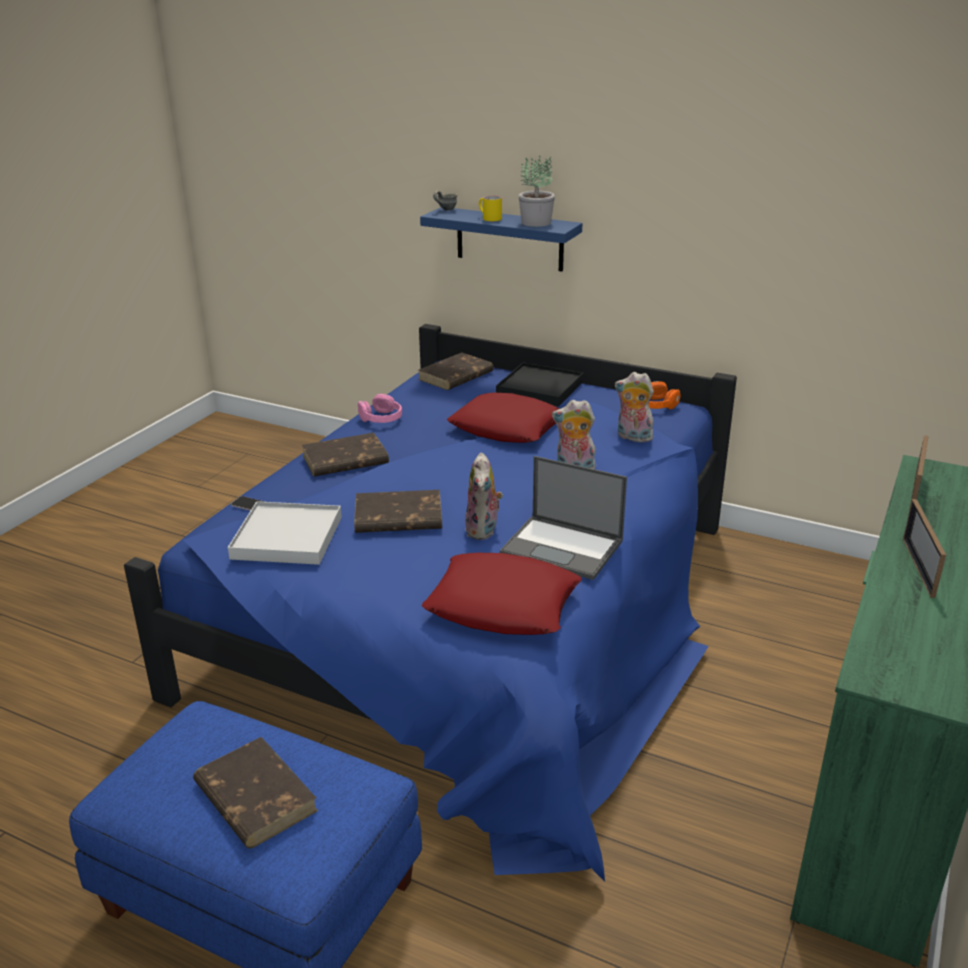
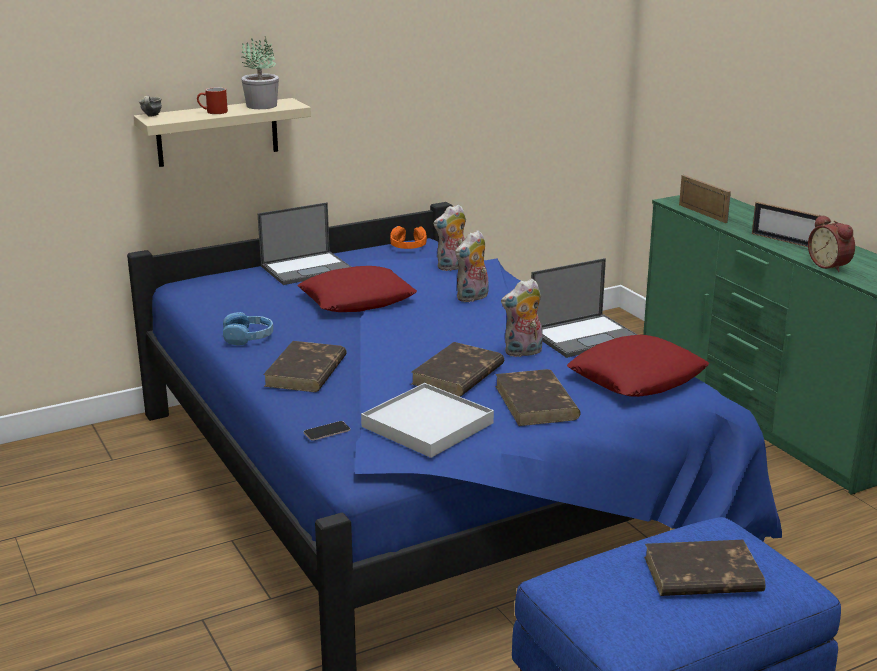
camera: 55 degrees left, 5 degrees down
(381, 419) = (248, 337): pink headphones -> blue headphones
(455, 376) = (219, 287): brown book -> brown book (536, 403)
(484, 530) = (523, 352): plush toy -> plush toy turned 120 degrees clockwise
(488, 218) = (213, 112): yellow mug -> red mug
(509, 239) = (217, 132): blue shelf -> beige shelf
(540, 388) = (307, 268): black tray -> laptop
(886, 619) = (830, 265): none -> alarm clock

